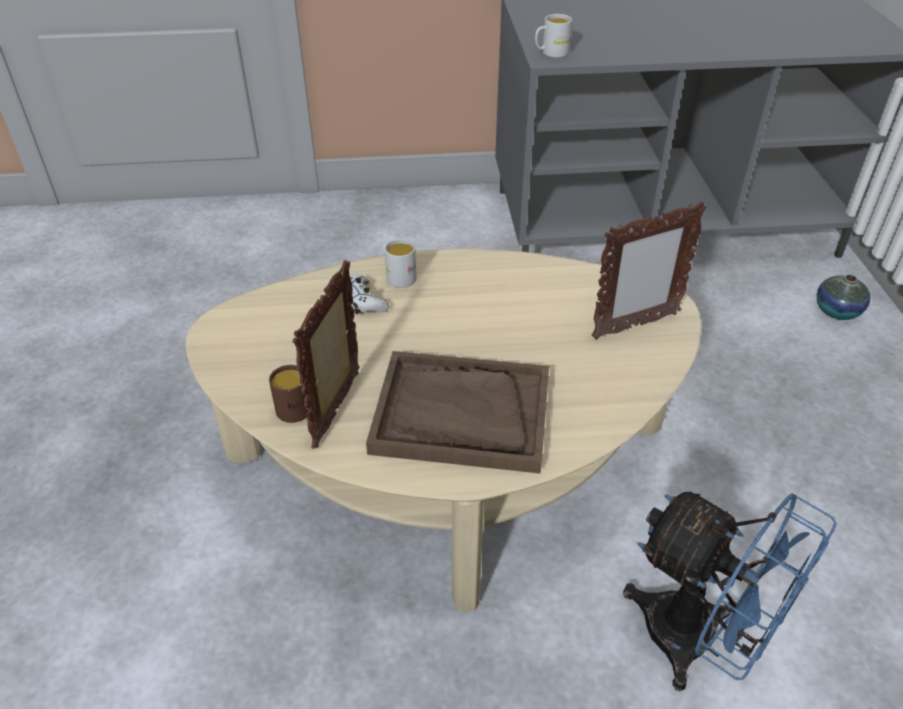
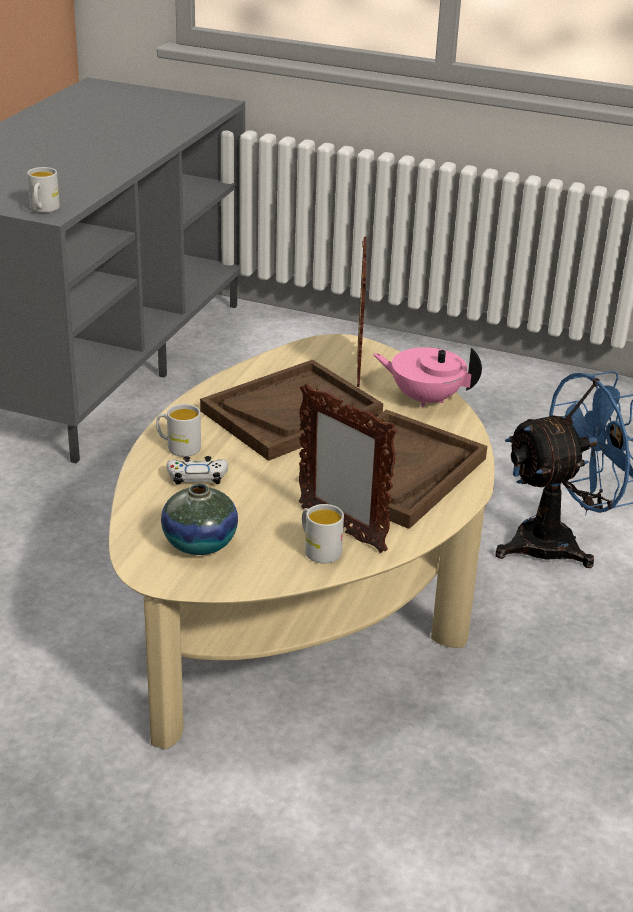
camera: 65 degrees left, 10 degrees down
(297, 405) = (318, 549): brown mug -> white mug
(509, 315) = (291, 413): none -> brown tray
(619, 391) = (425, 398): none -> pink teapot
(837, 311) = (296, 338): vase -> vase (200, 543)

